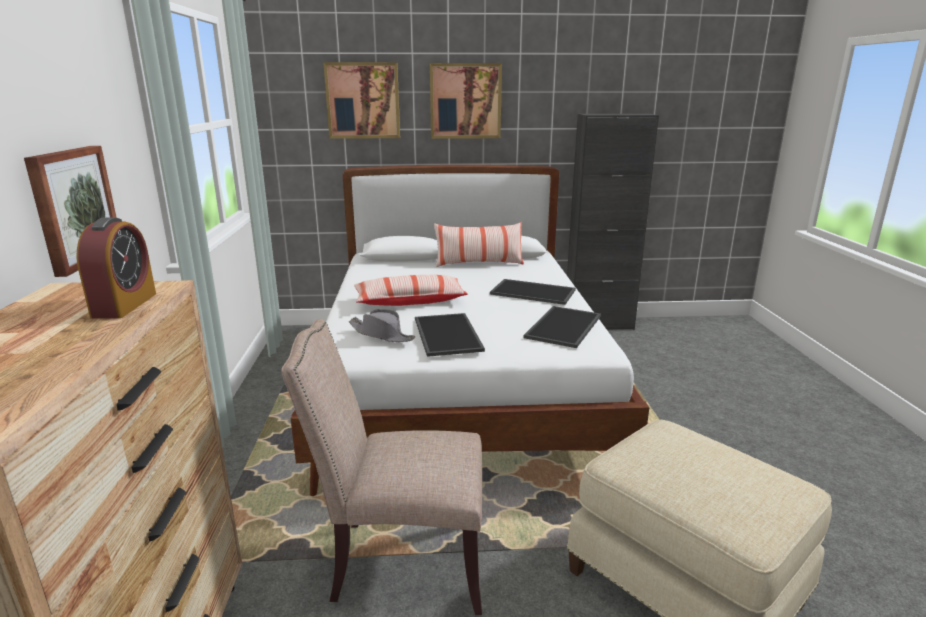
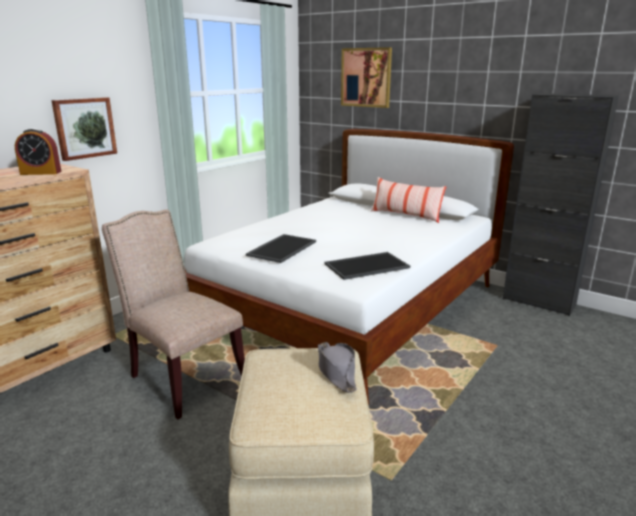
camera: 40 degrees right, 0 degrees up
(124, 305) = (41, 173): alarm clock -> alarm clock turned 45 degrees clockwise
(382, 334) = (249, 238): grey hat -> grey hat (336, 371)
(410, 301) = (306, 226): pillow -> none
(465, 101) = (440, 79): picture -> none
(534, 292) = (399, 241): tray -> none

